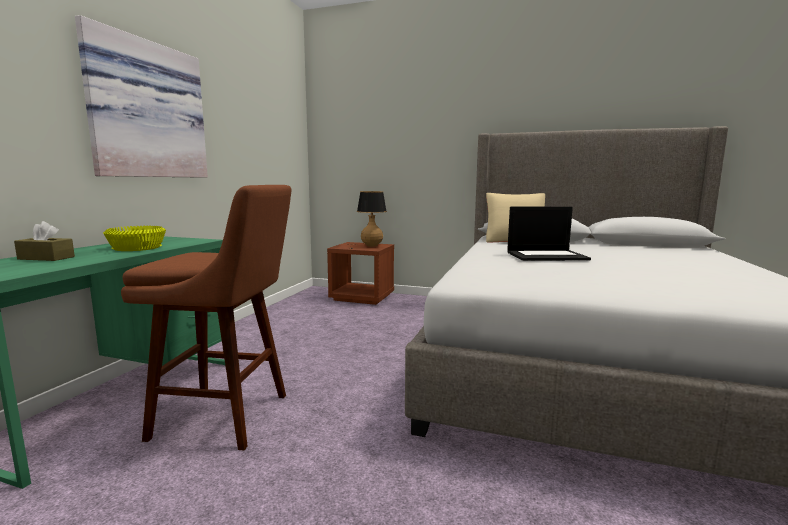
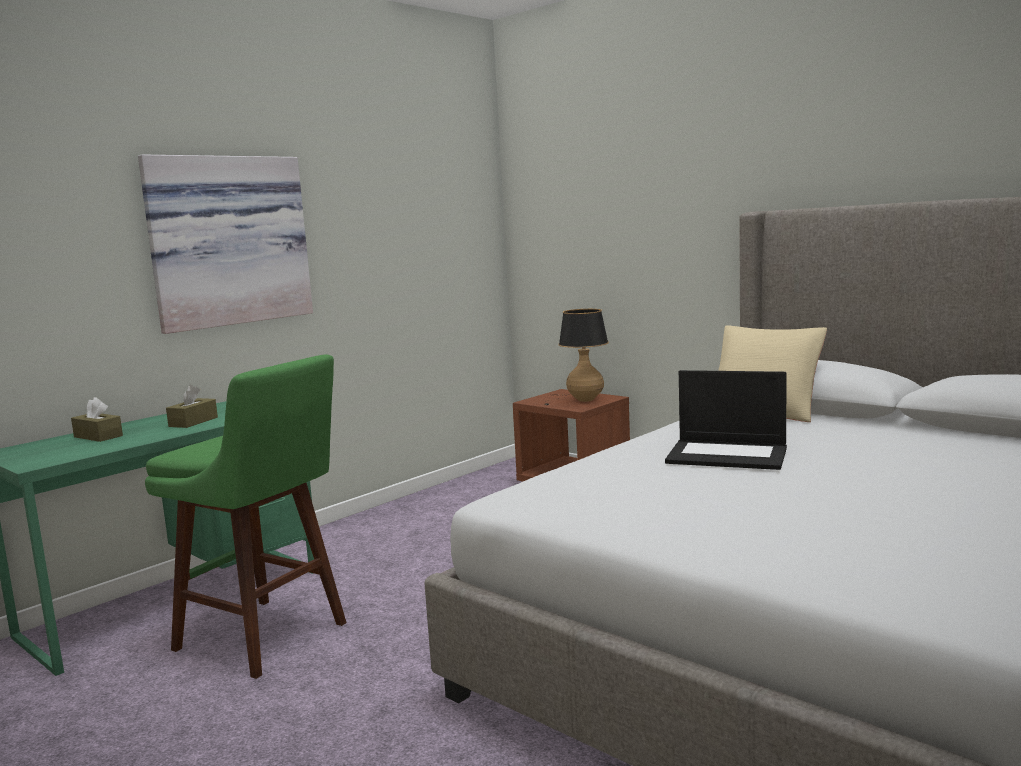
camera: 25 degrees right, 0 degrees up
(136, 248) = (193, 422): yellow bowl -> brown tissue box
(228, 417) = (267, 638): brown stool -> green stool

